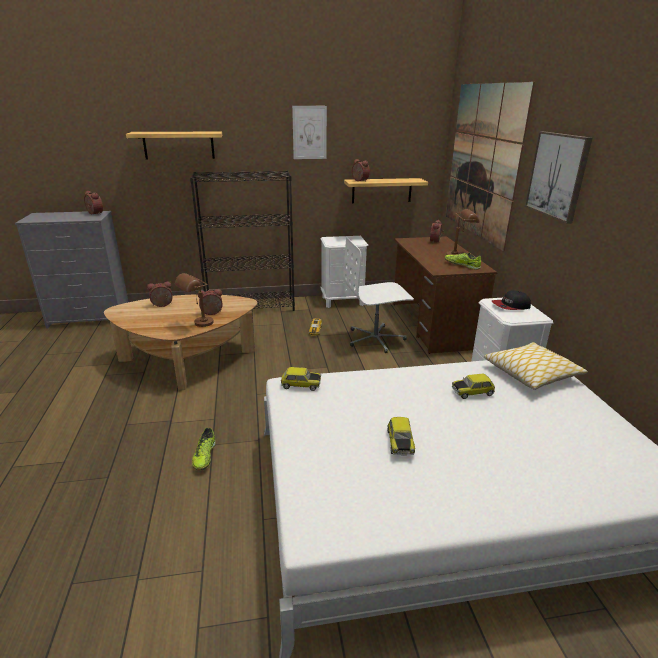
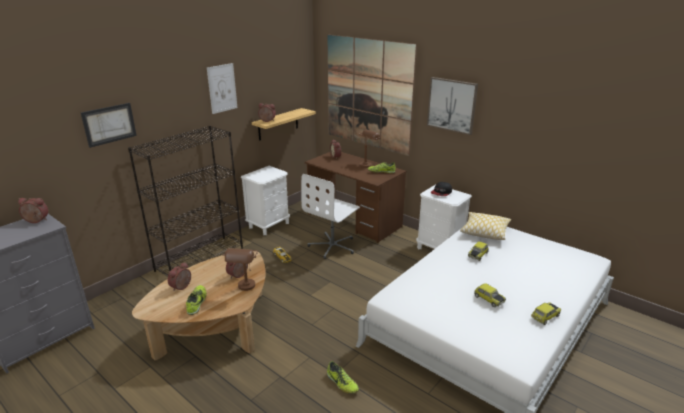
camera: 40 degrees left, 0 degrees up
(152, 319) = (197, 302): none -> shoe
(179, 145) = (109, 124): shelf -> picture
(301, 385) = (394, 295): toy car -> toy car (545, 317)

